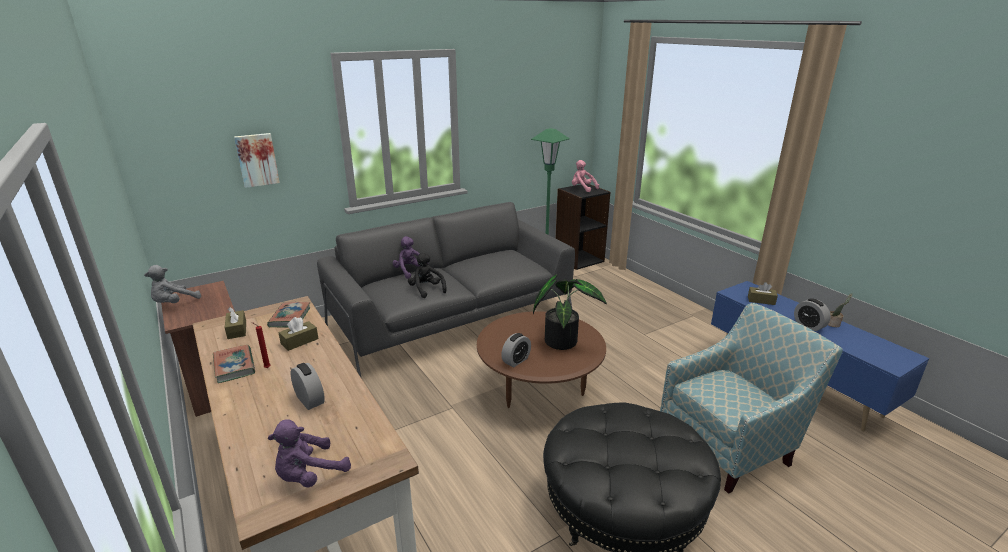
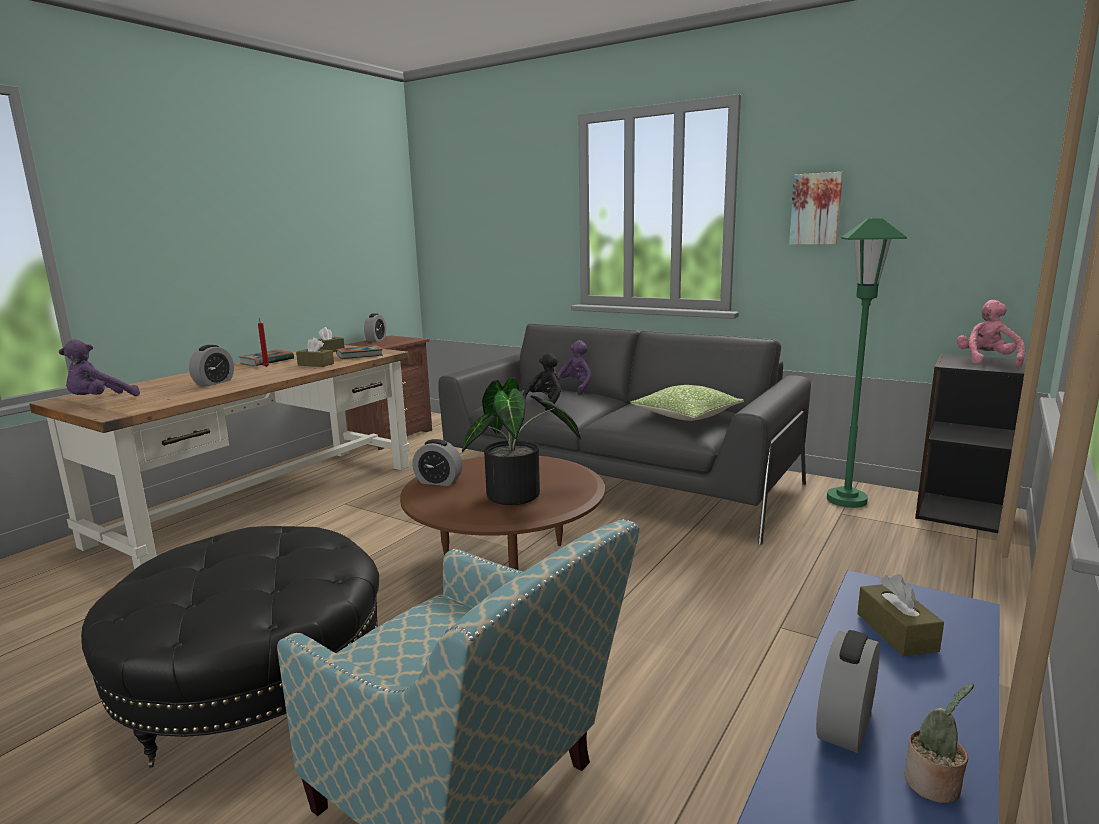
camera: 65 degrees right, 10 degrees down
(174, 303) = (376, 340): grey plush toy -> alarm clock
(257, 160) = (501, 232): picture -> picture (816, 209)
(309, 475) = (100, 401): purple plush toy -> purple plush toy turned 75 degrees counterclockwise
(510, 261) = (686, 416): none -> pillow

